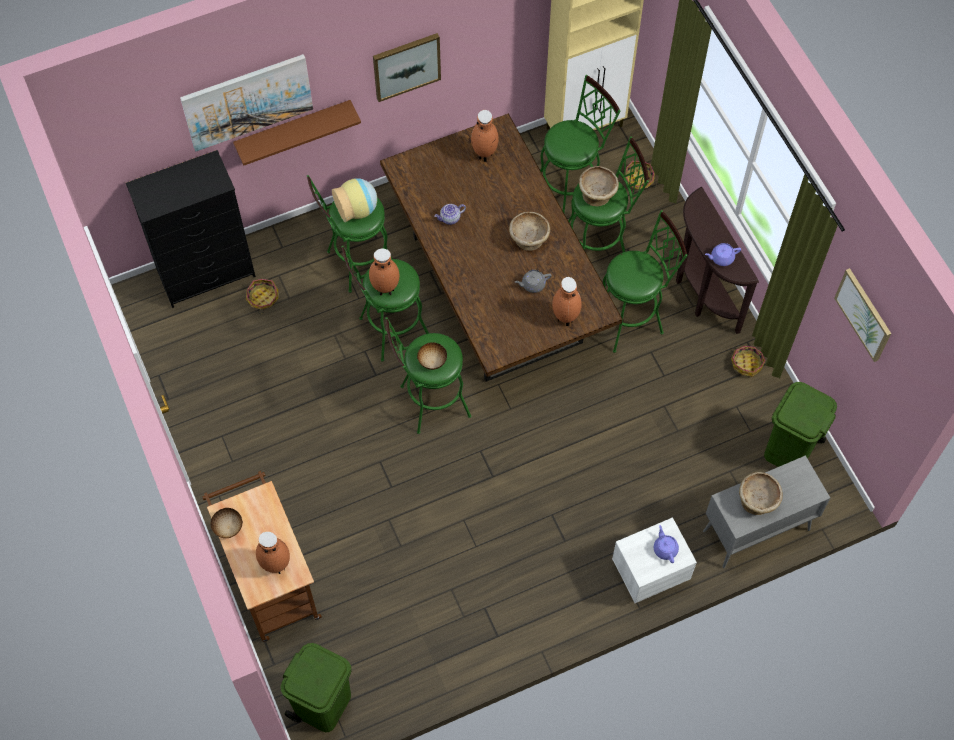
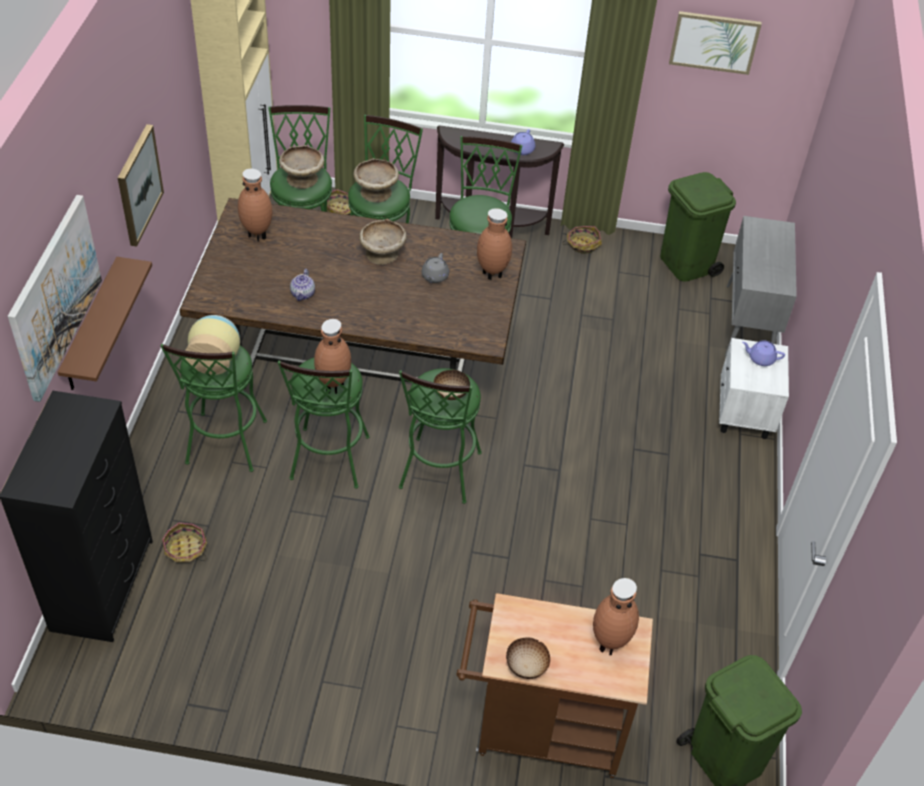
camera: 60 degrees left, 15 degrees down
(757, 501) = (768, 264): beige bowl -> beige bowl (302, 178)

